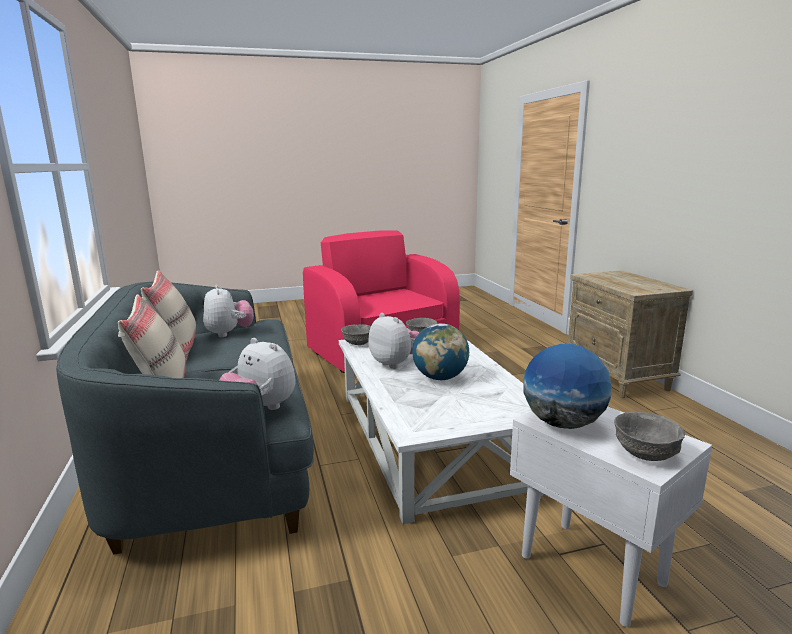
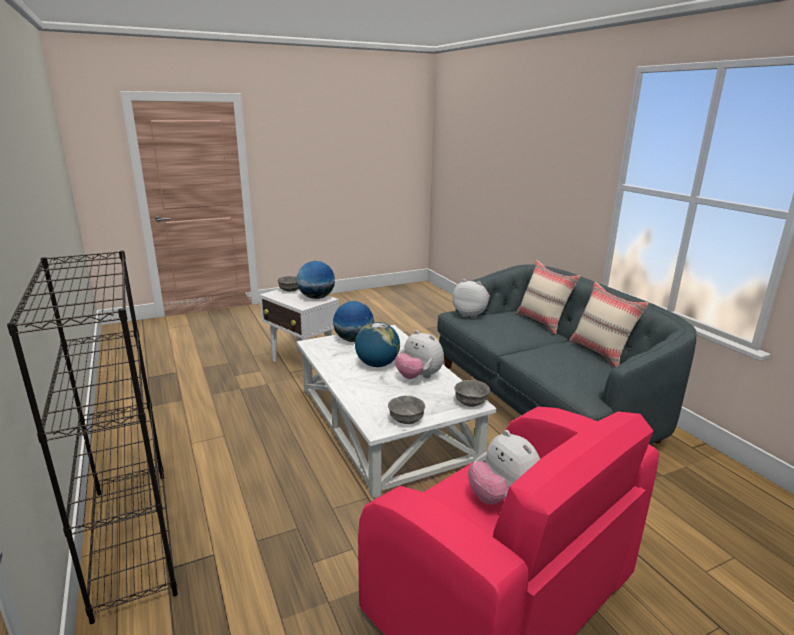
camera: 170 degrees right, 5 degrees up
(229, 333) = (587, 369): plush toy -> plush toy (503, 498)
(474, 415) = (354, 340): none -> globe
(617, 377) = (132, 538): beige nightstand -> black bookcase

